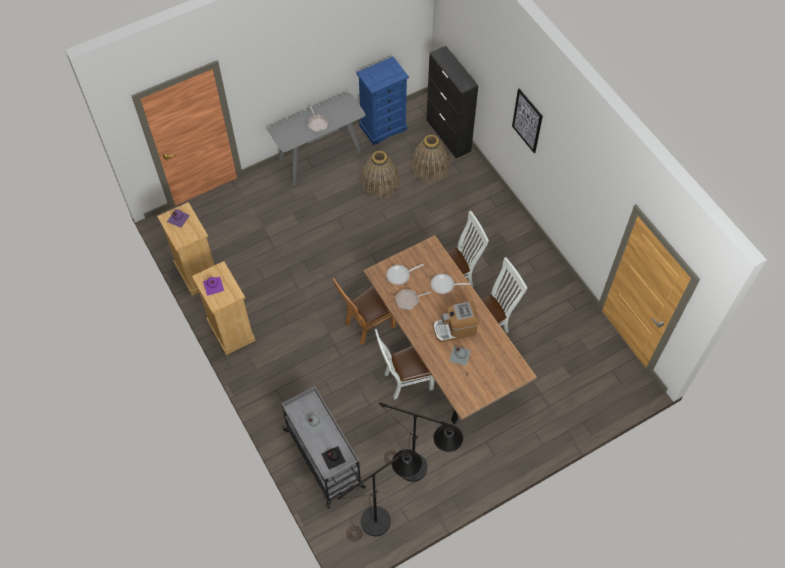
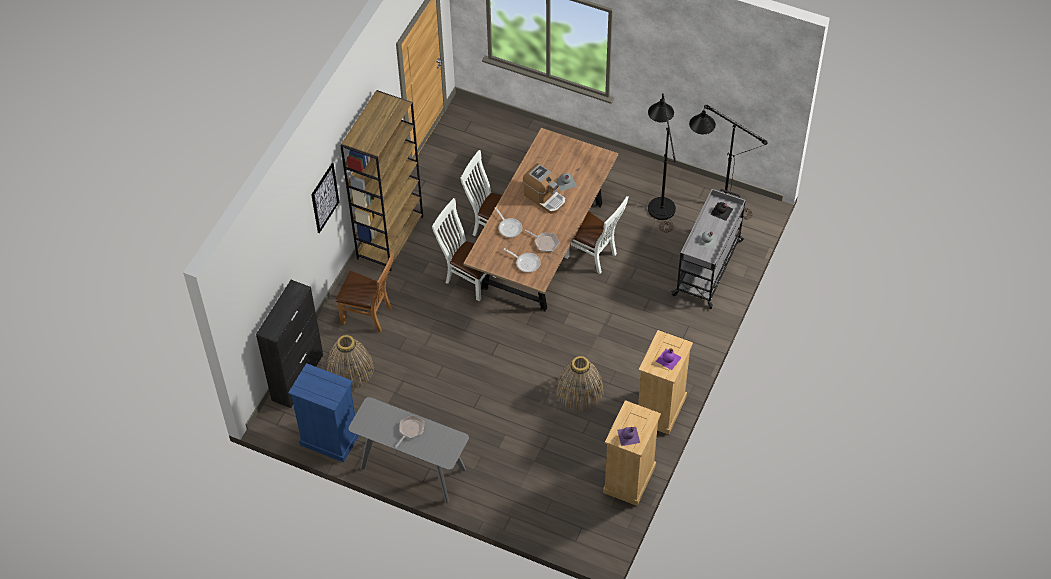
camera: 125 degrees left, 5 degrees down
(367, 325) = (566, 313): brown chair -> brown chair (370, 315)
(379, 182) = (403, 399): basket -> basket (579, 390)
(533, 254) = (390, 237): none -> brown bookcase

